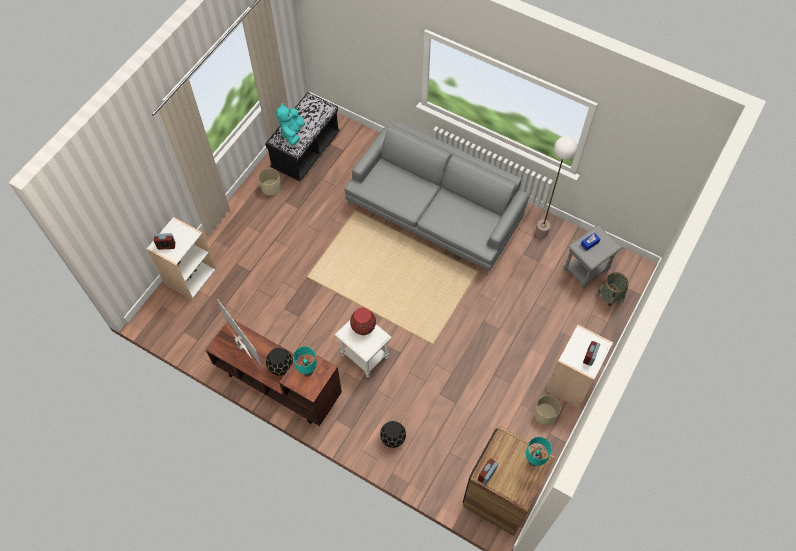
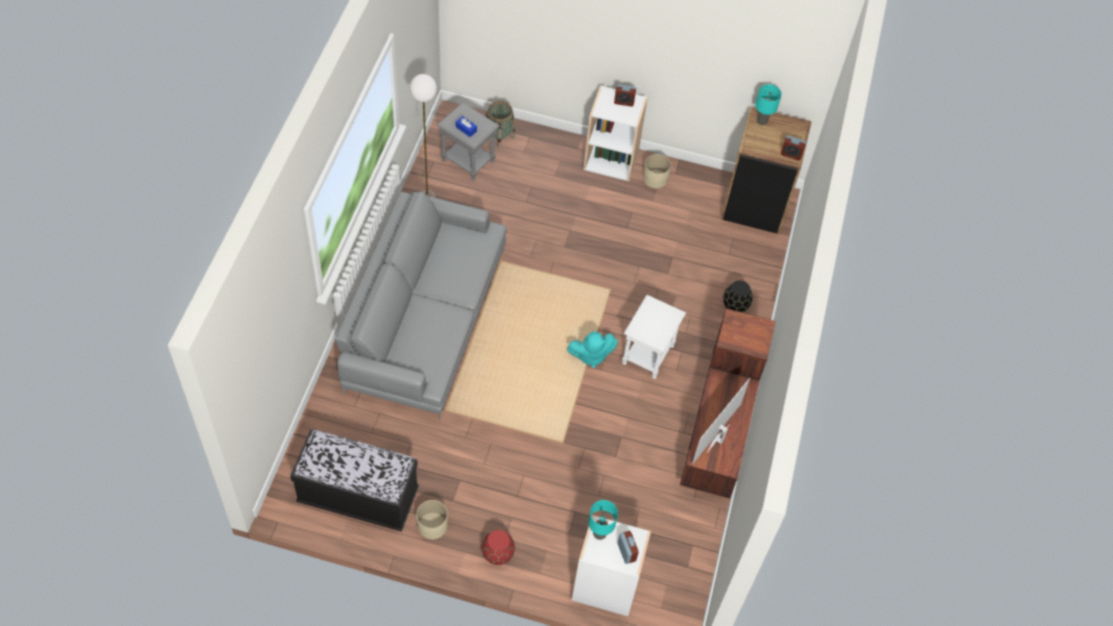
camera: 110 degrees left, 5 degrees down
(281, 367) = (728, 390): black vase -> none
(292, 133) = (376, 472): turquoise plush toy -> turquoise plush toy (591, 355)
(307, 372) = (744, 335): turquoise table lamp -> turquoise table lamp (600, 534)
(363, 327) = (645, 323): red vase -> red vase (497, 555)

